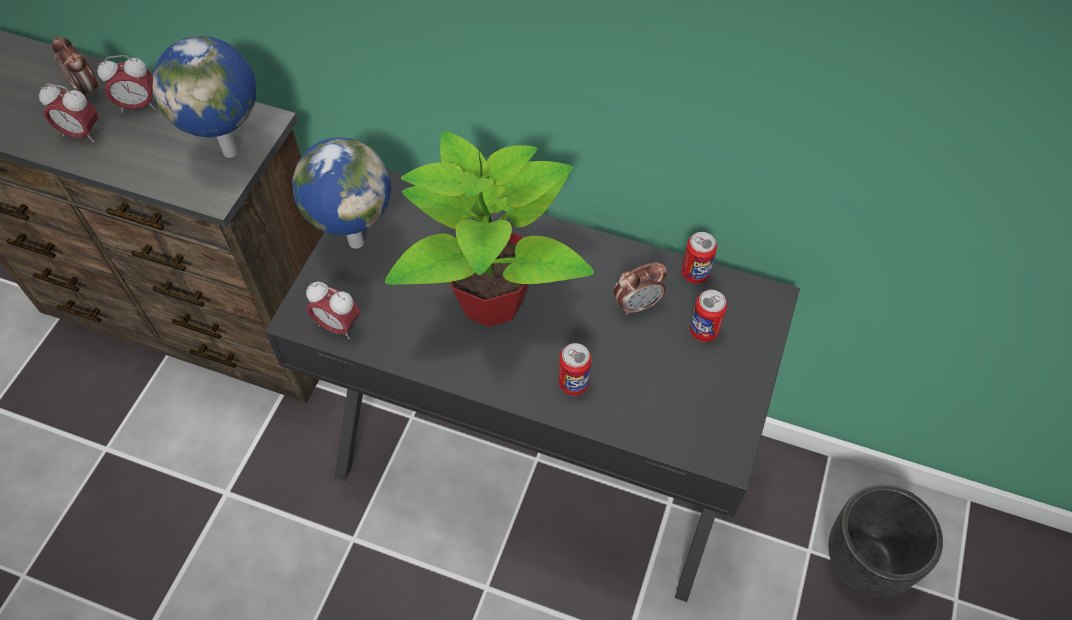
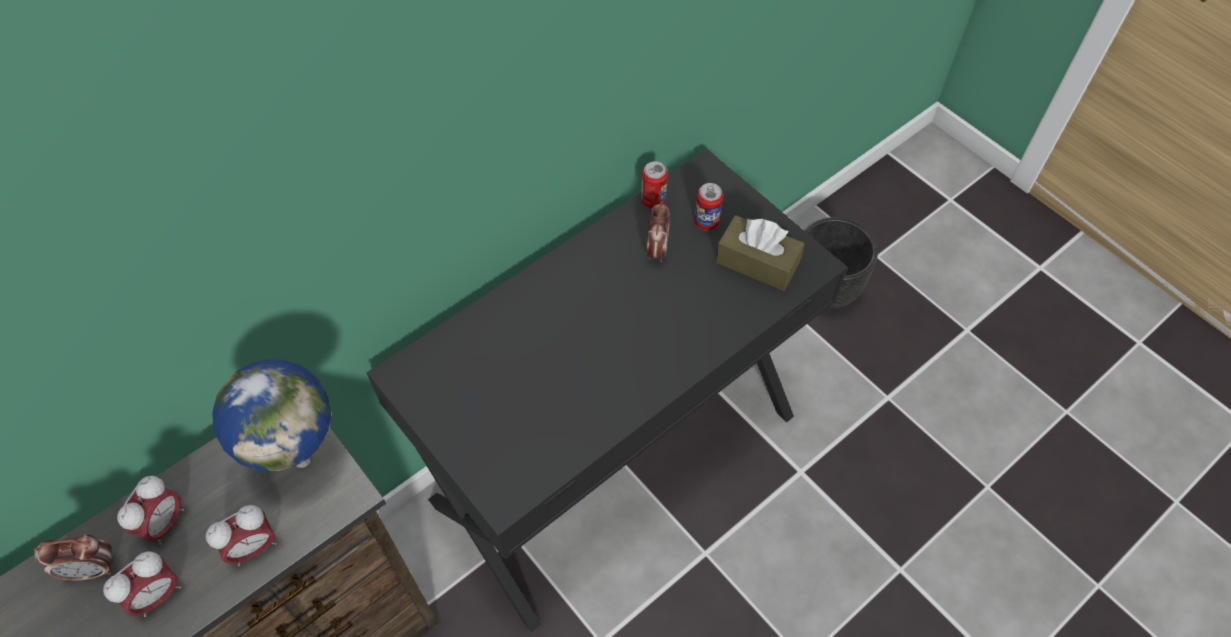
camera: 60 degrees left, 0 degrees up
(338, 326) = (534, 471): alarm clock -> alarm clock (254, 547)
(355, 241) = (450, 418): globe -> none
(493, 298) = (585, 342): potted plant -> none
(573, 383) = (700, 326): can -> none
(687, 399) = (757, 262): none -> brown tissue box

